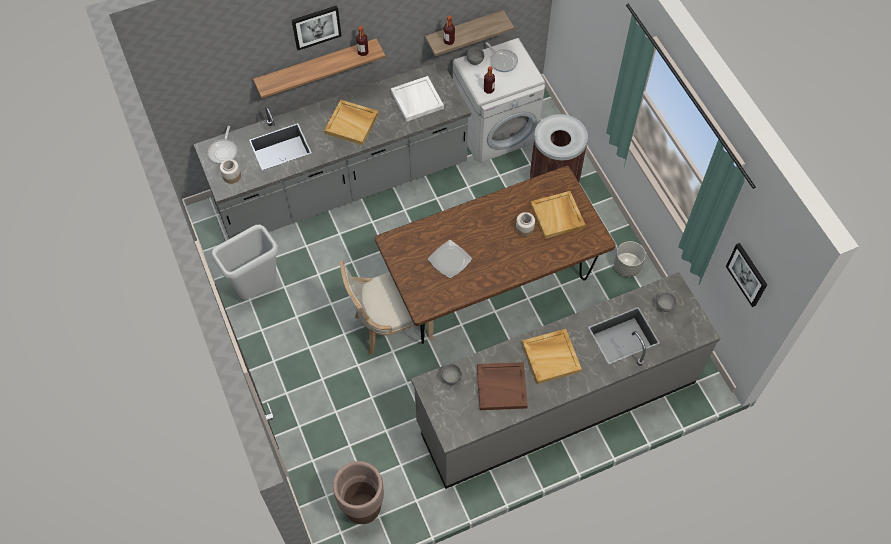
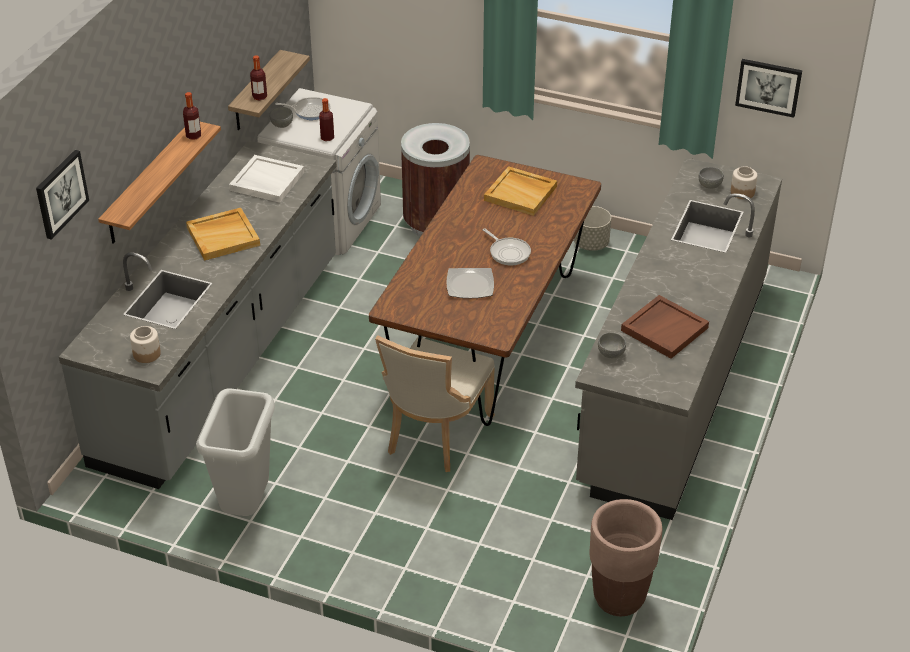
camera: 45 degrees left, 20 degrees down
(224, 151) = (106, 340): frying pan -> frying pan (508, 252)
(316, 26) = (142, 111): picture -> picture (61, 193)
(524, 229) = (505, 220): jar -> jar (742, 192)
(551, 356) = (672, 279): beige tray -> none

